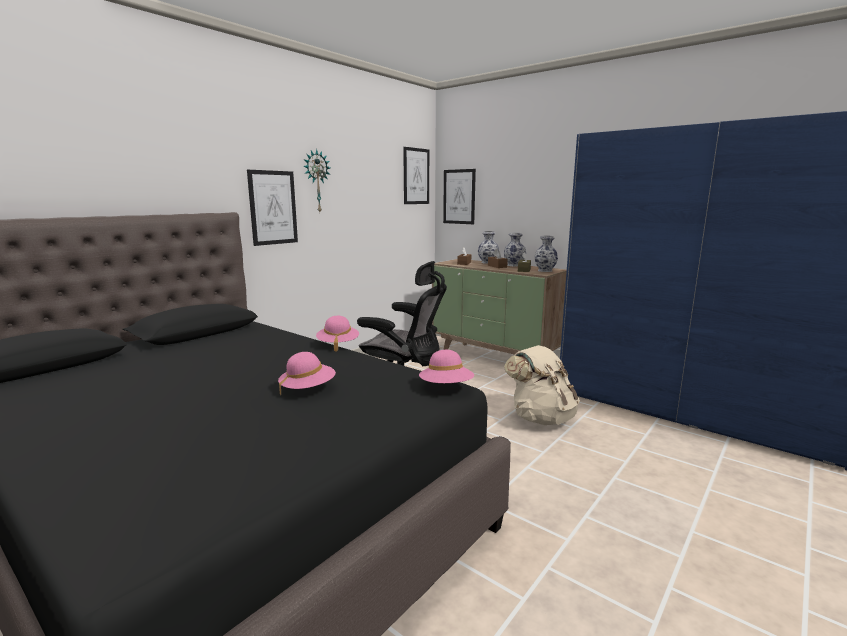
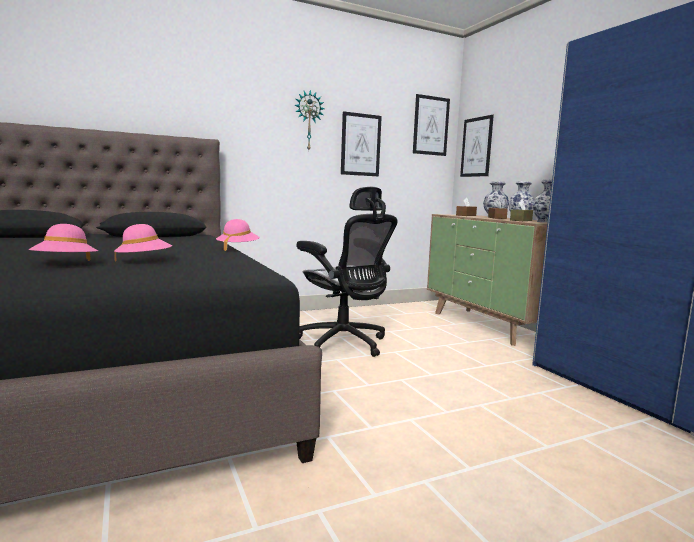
camera: 25 degrees right, 5 degrees down
(273, 207) = (259, 141): picture -> picture (360, 145)
(446, 387) = (257, 275): pink hat -> pink hat (65, 265)
(540, 418) = (481, 383): beige backpack -> none

